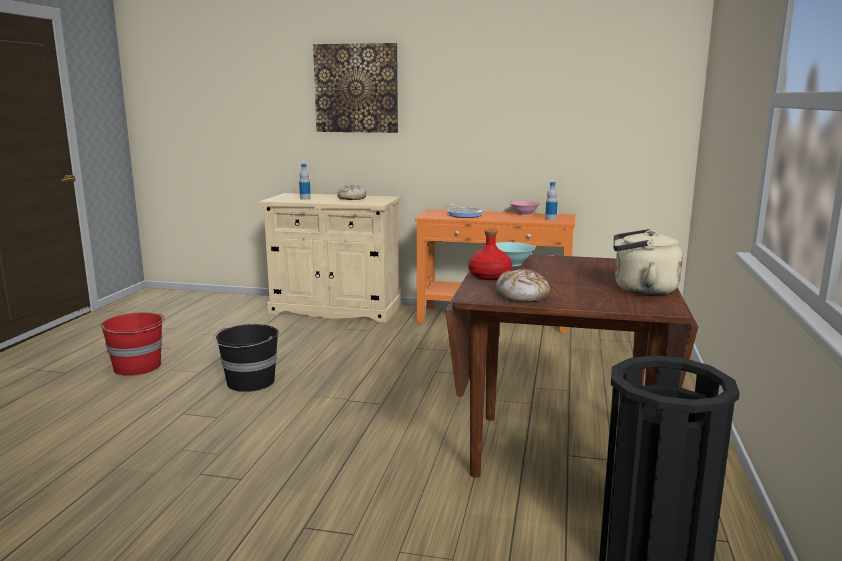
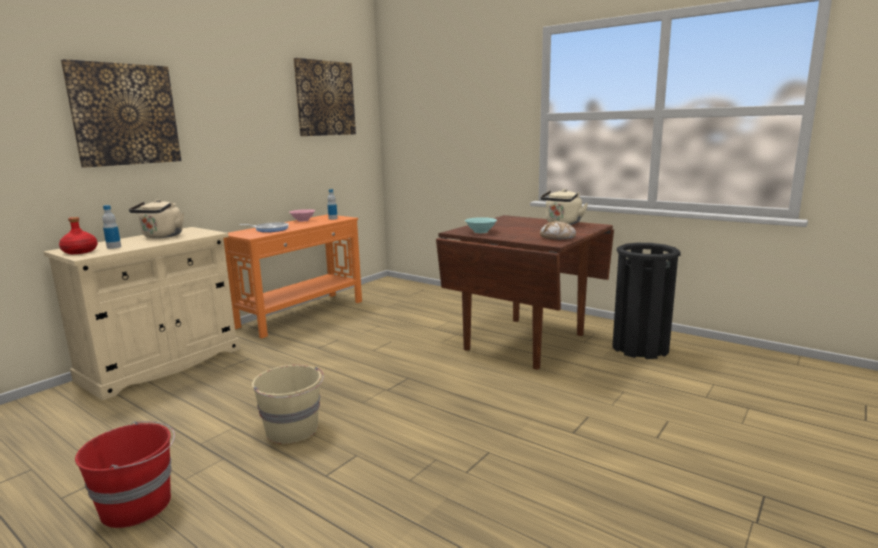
camera: 65 degrees left, 0 degrees up
(250, 382) = (293, 430): black bucket -> beige bucket
(351, 198) = (161, 236): bread -> beige kettle
(490, 276) = (508, 237): red bottle -> red bottle (80, 251)
(597, 67) = (325, 98): none -> picture

